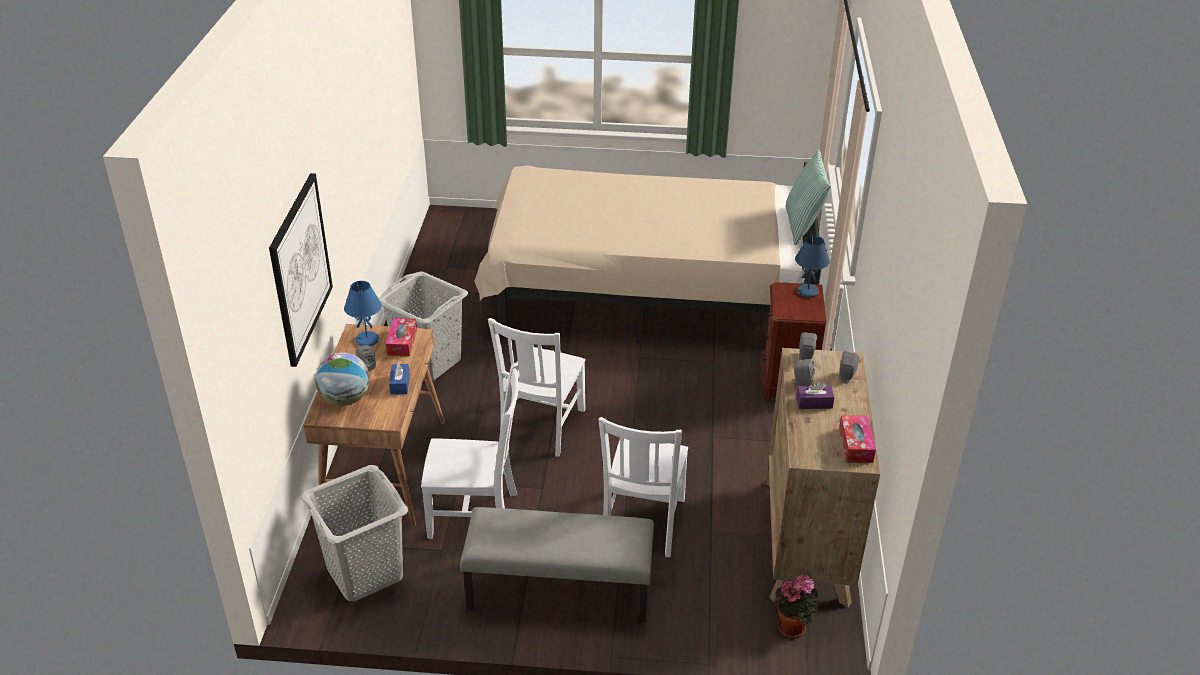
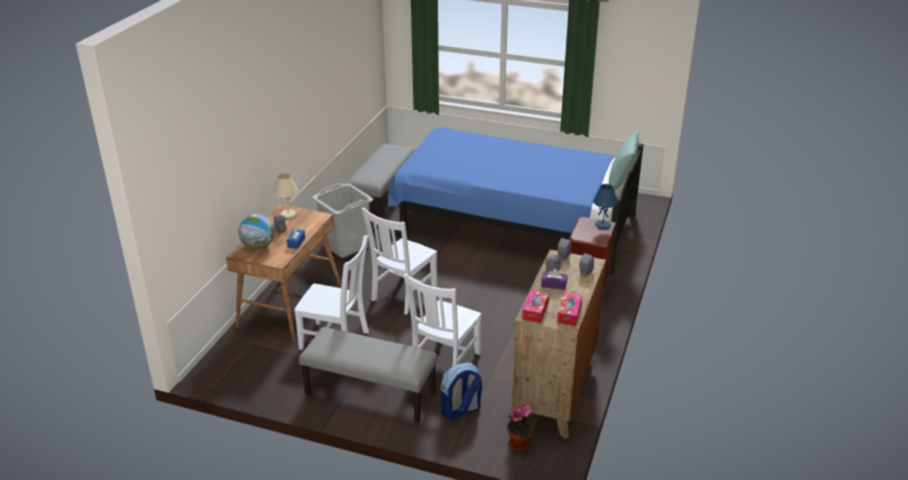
camera: 15 degrees right, 5 degrees down
(300, 268) = (240, 156): picture -> none
(364, 572) = (250, 362): grey laundry basket -> none
(367, 340) = (288, 215): blue table lamp -> beige table lamp
(402, 342) = (309, 219): tissue box -> tissue box (535, 311)
(452, 281) = (383, 199): none -> grey bench
(644, 291) = (511, 222): beige bed -> blue bed
(693, 592) = (460, 410): none -> backpack

